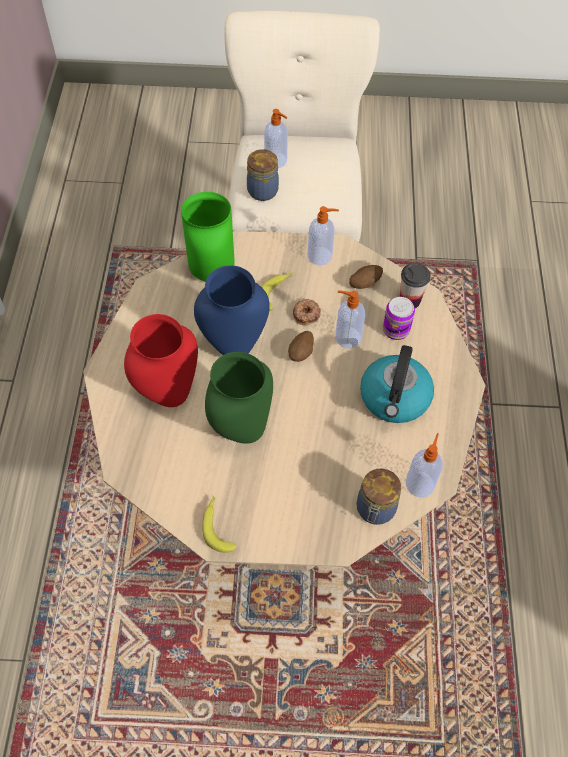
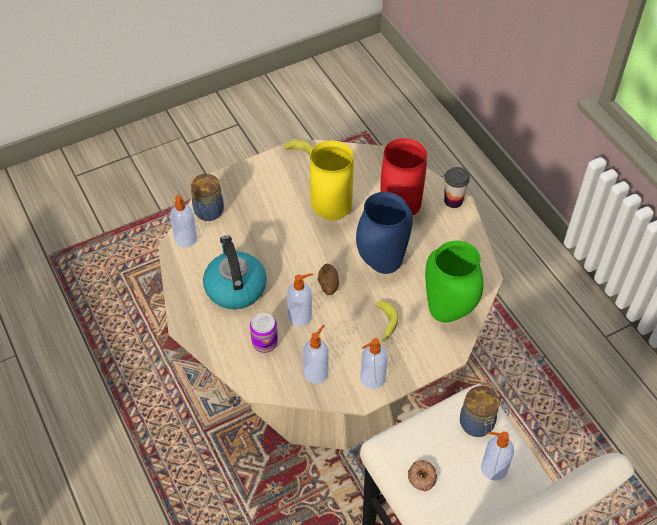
camera: 150 degrees right, 5 degrees down
(240, 429) = (332, 213): green vase -> yellow vase
(306, 314) = (346, 319): donut -> donut (422, 477)
(364, 283) = (316, 372): potato -> soap dispenser
(409, 300) = (268, 376): cup -> cup (453, 201)

